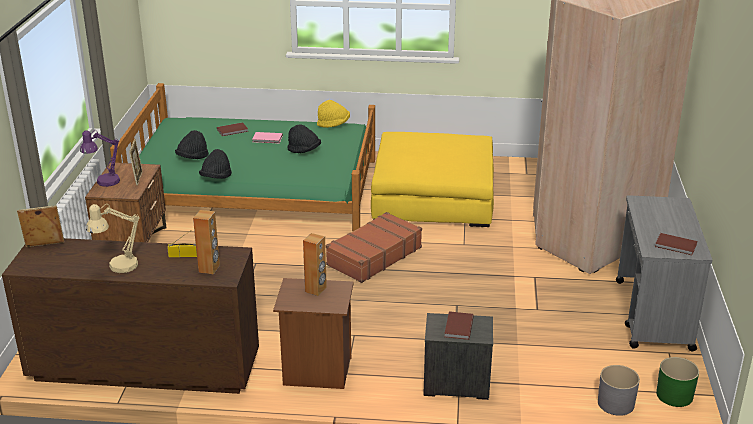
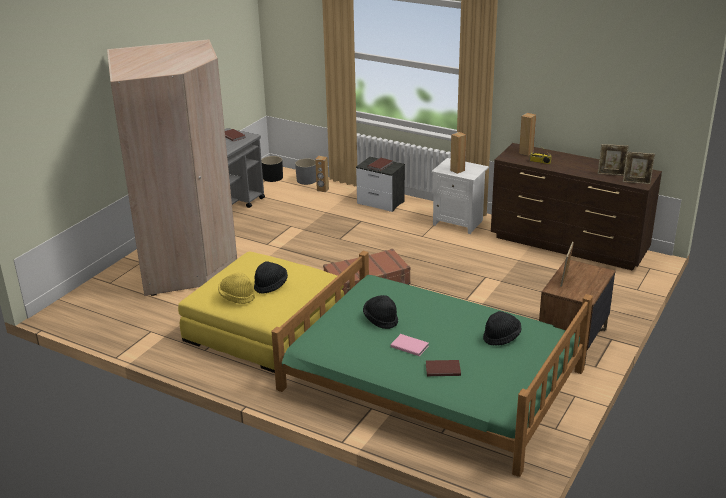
camera: 155 degrees left, 0 degrees up
(79, 253) = (611, 174): none -> picture frame
(104, 183) = (597, 280): purple table lamp -> none
(118, 268) = (584, 162): beige table lamp -> none
(216, 178) = (484, 306): black hat -> black hat (271, 286)
(316, 372) = (458, 222): brown nightstand -> white nightstand
(333, 124) = (323, 350): yellow hat -> yellow hat (237, 297)
(568, 388) = (322, 189): none -> brown speaker
(674, 395) = (272, 177): green planter -> black planter

